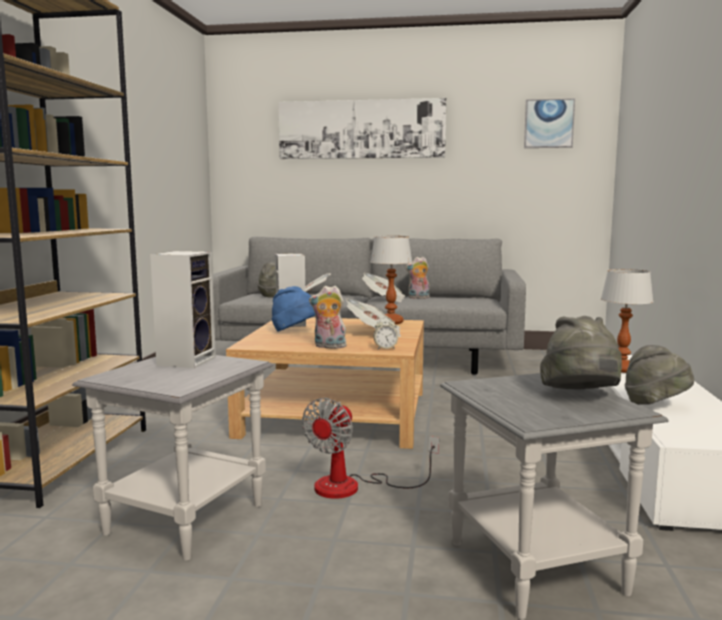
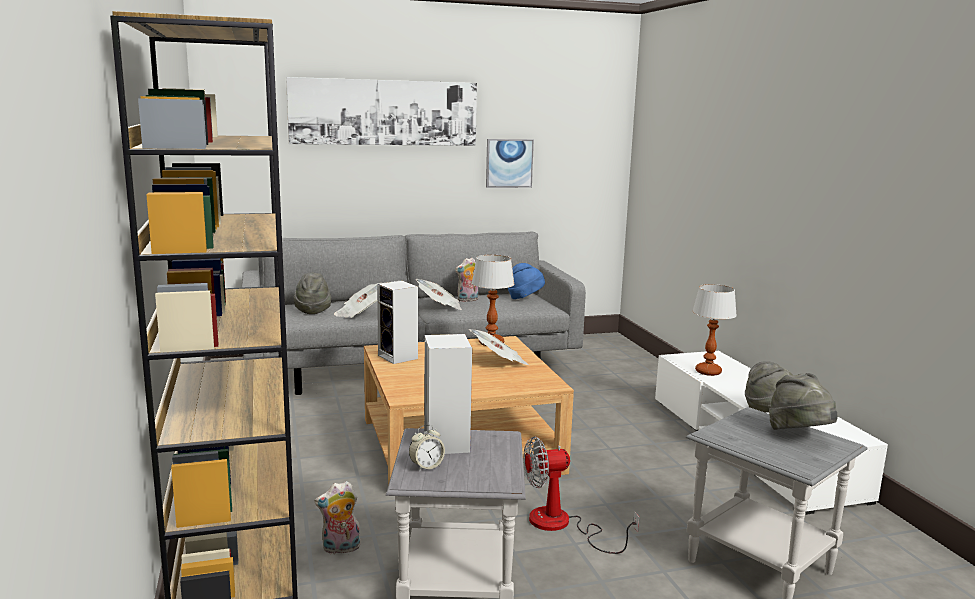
camera: 25 degrees left, 5 degrees up
(295, 332) = (420, 369): blue hat -> blue hat (525, 298)
(329, 347) = (484, 388): plush toy -> plush toy (340, 549)
(353, 487) = (562, 525): fan -> fan turned 75 degrees clockwise
(385, 348) = (537, 383): alarm clock -> alarm clock (426, 466)
(548, 123) = (574, 113): picture -> picture (509, 163)

